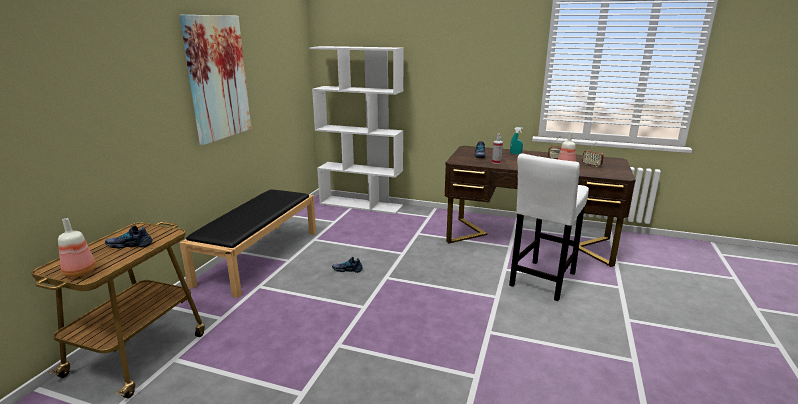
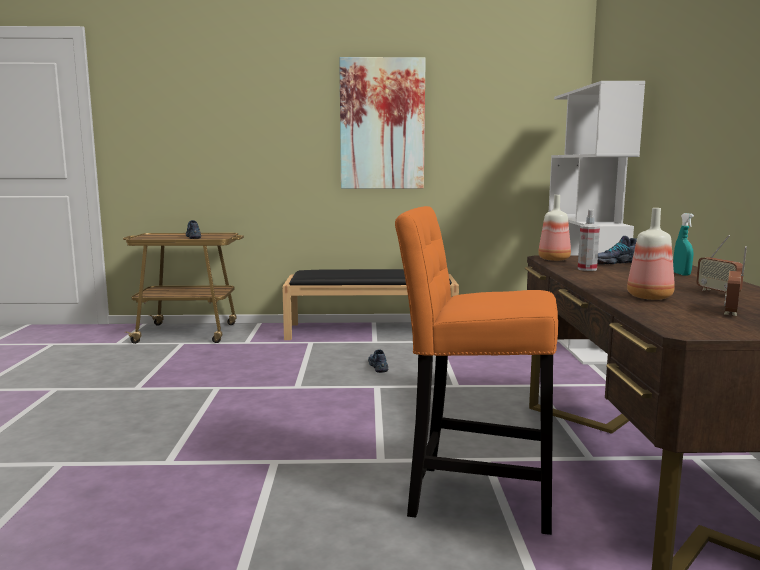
camera: 70 degrees right, 10 degrees down
(80, 272) = (143, 236): bottle -> bottle (554, 259)
(542, 281) = (472, 497): white stool -> orange stool

